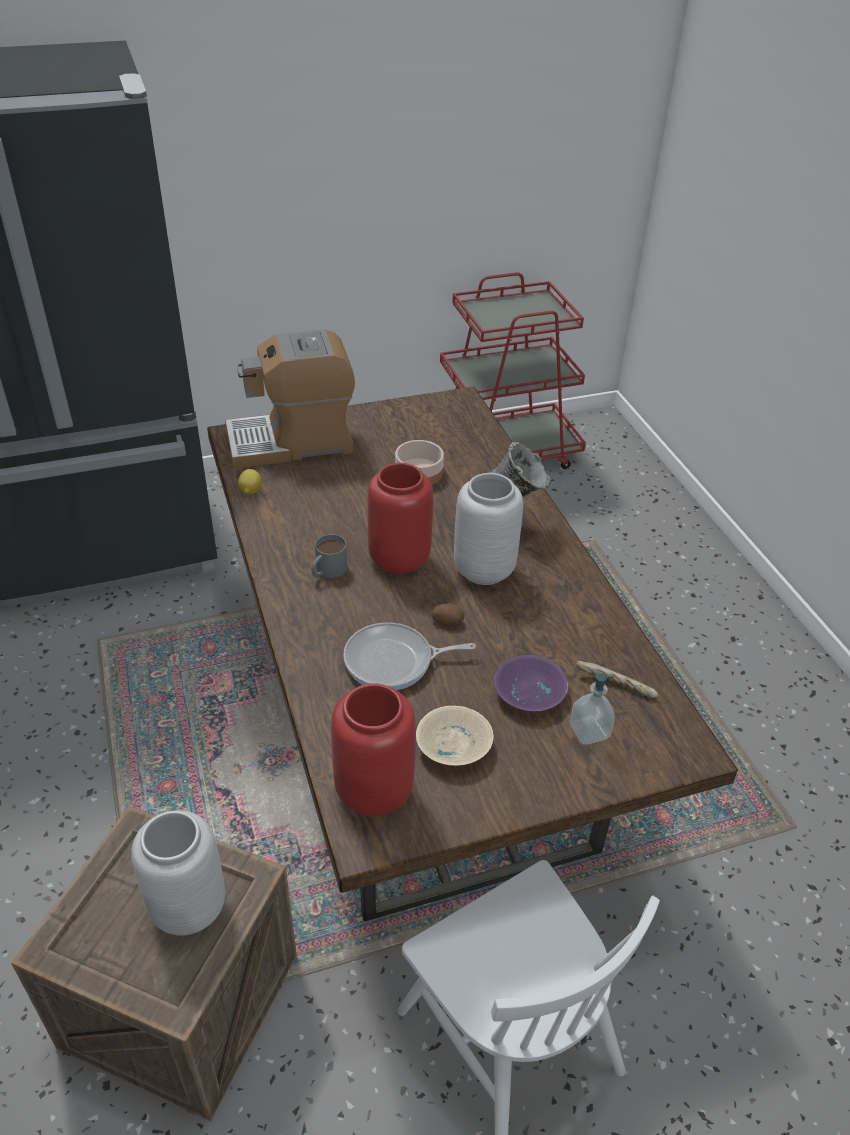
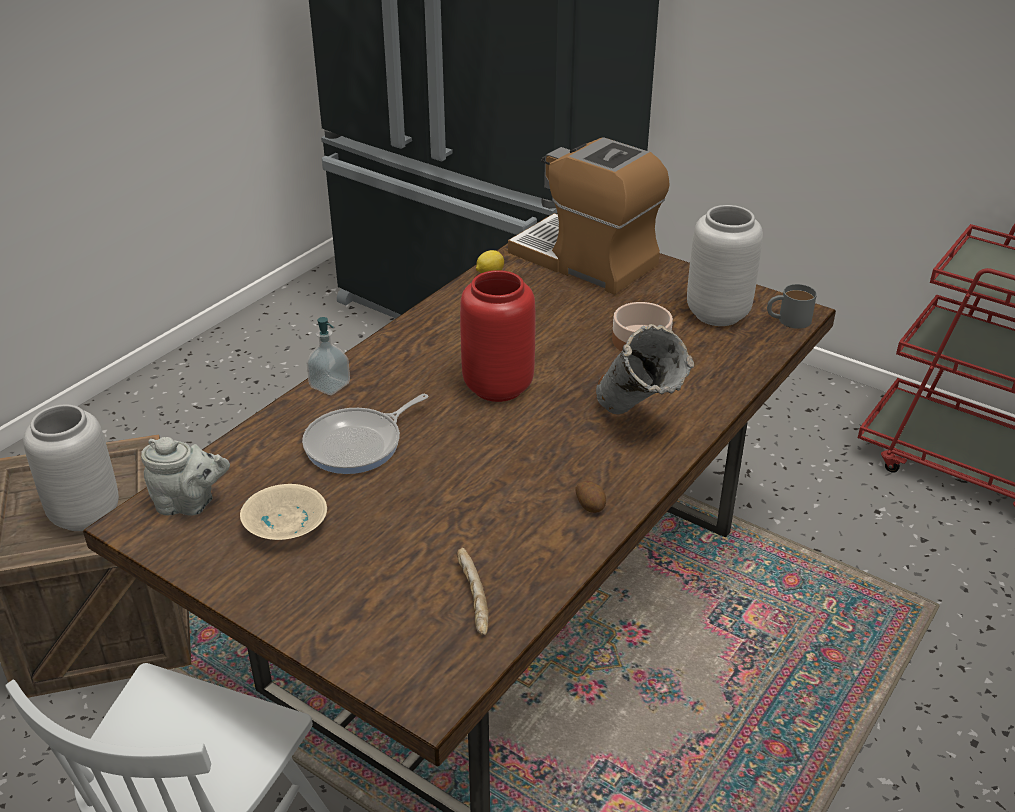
camera: 55 degrees right, 5 degrees down
(327, 571) = (435, 357): grey mug -> grey mug (788, 319)
(373, 793) = (189, 504): red vase -> grey teapot
(393, 662) = (358, 444): frying pan -> frying pan turned 90 degrees counterclockwise
(447, 620) = (447, 450): potato -> potato (591, 505)
(483, 569) = (546, 440): grey vase -> grey vase (717, 313)
(531, 694) = (399, 545): purple bowl -> none
(589, 731) = (386, 606): soap dispenser -> soap dispenser (330, 385)

